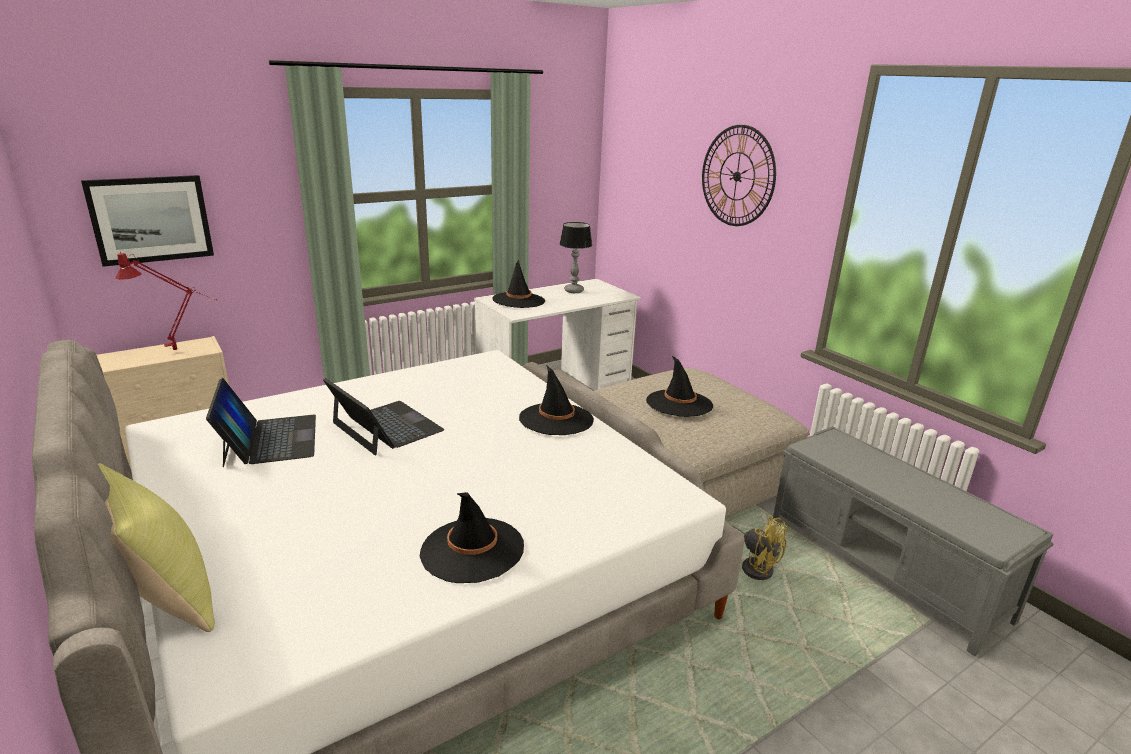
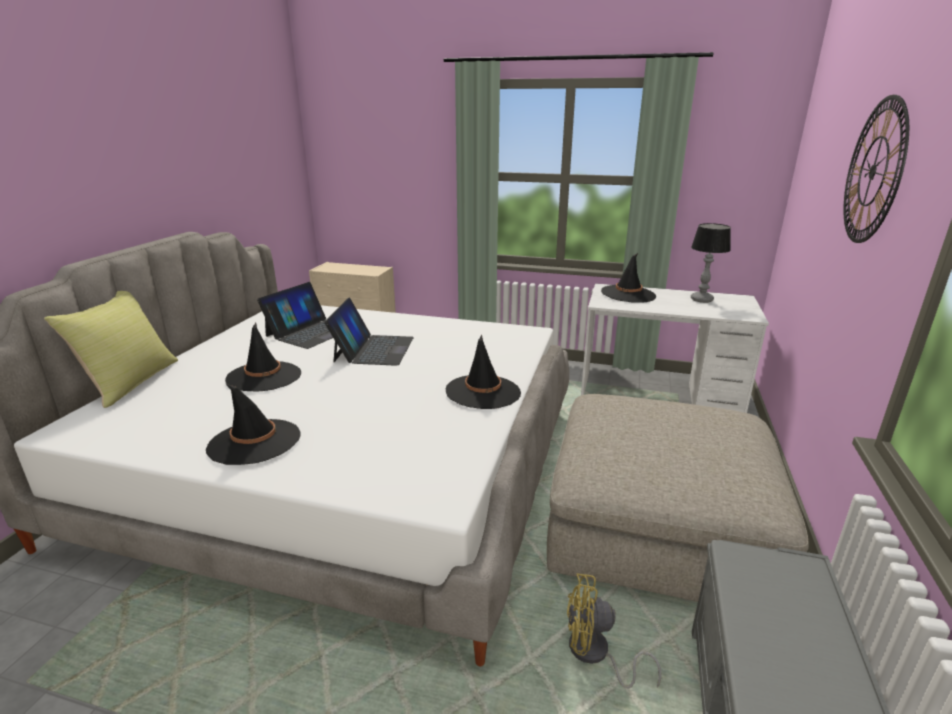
camera: 50 degrees right, 0 degrees up
(151, 219) = (366, 177): picture -> none
(181, 350) = (363, 270): red table lamp -> none
(679, 403) = (651, 436): black hat -> black hat (264, 377)
(755, 566) = (595, 655): yellow fan -> yellow fan turned 90 degrees clockwise

